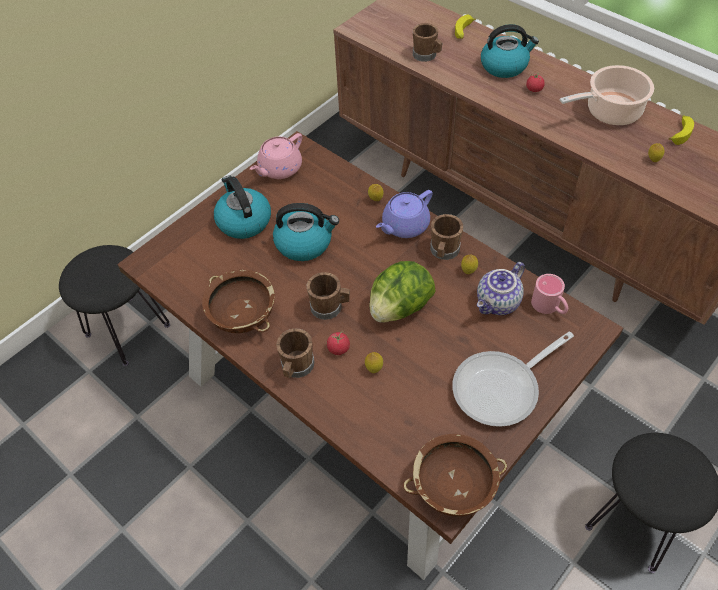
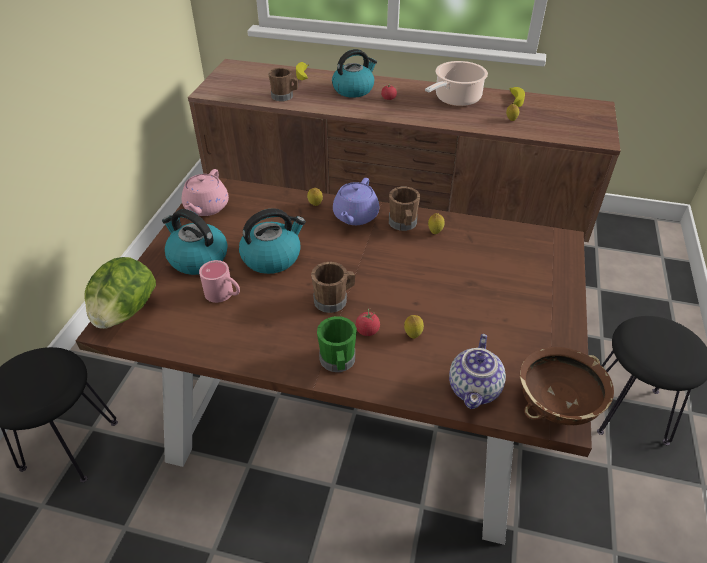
camera: 30 degrees left, 10 degrees down
(243, 315) = (251, 337): brown bowl -> none
(296, 367) = (338, 362): brown mug -> green mug
(399, 308) = (398, 278): lettuce -> lettuce (125, 312)
(498, 303) = (478, 247): teapot -> teapot (475, 390)
(502, 388) = (532, 308): frying pan -> none
(549, 307) = (519, 236): pink mug -> pink mug (224, 294)

